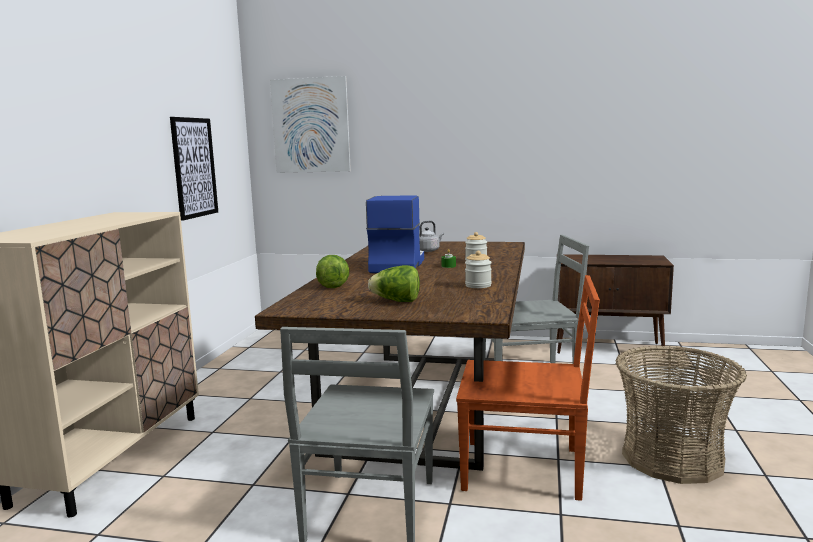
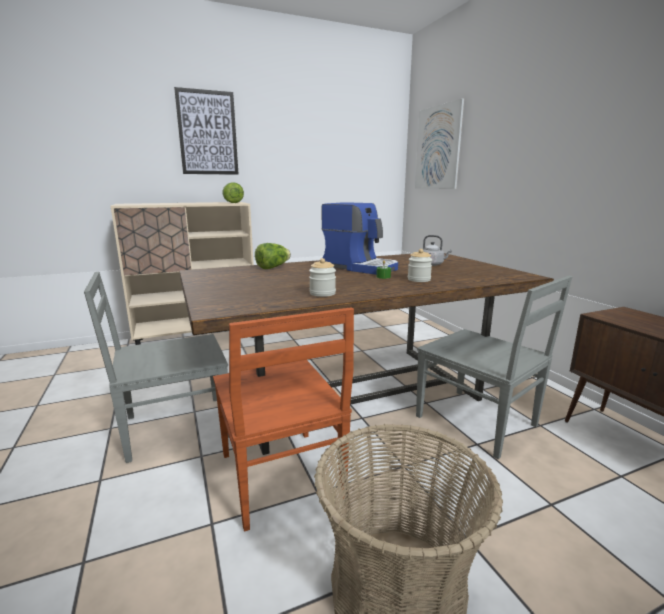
camera: 55 degrees right, 5 degrees up
(194, 167) = (331, 179): picture -> picture (207, 133)
(396, 265) = (360, 267): coffee machine -> coffee machine turned 60 degrees clockwise
(396, 301) = (241, 285): lettuce -> lettuce (232, 203)

